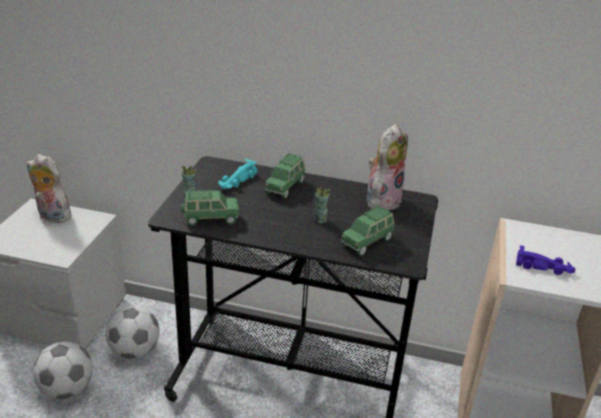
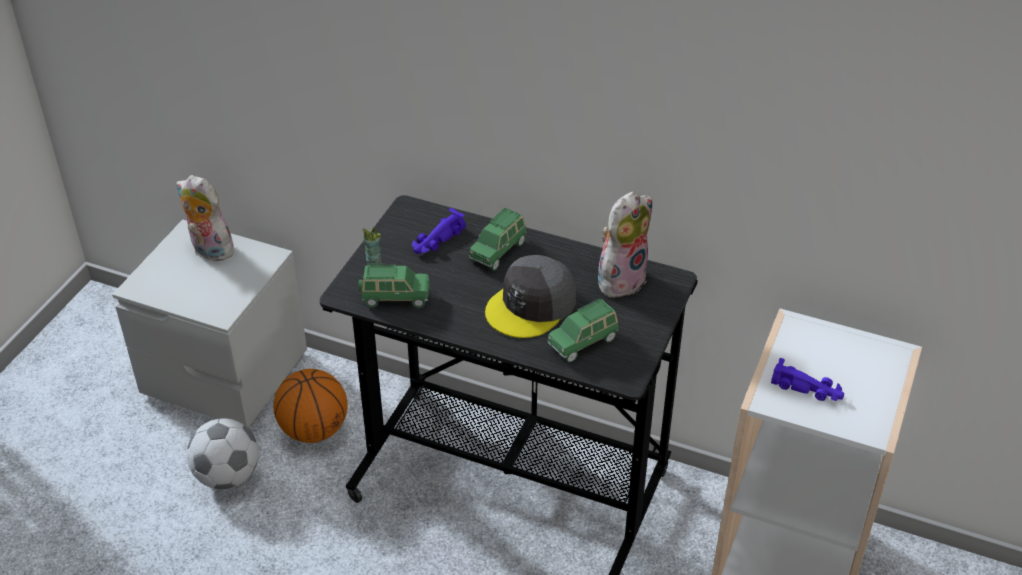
camera: 10 degrees right, 10 degrees up
(135, 350) = (314, 430): football -> basketball
(237, 181) = (437, 240): turquoise toy car -> purple toy car
(320, 219) = (532, 305): cup -> grey cap

